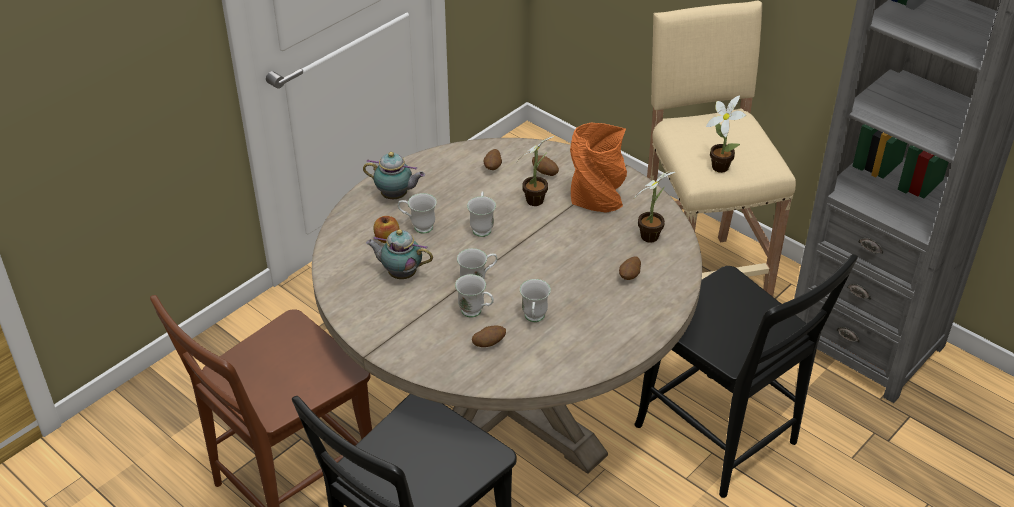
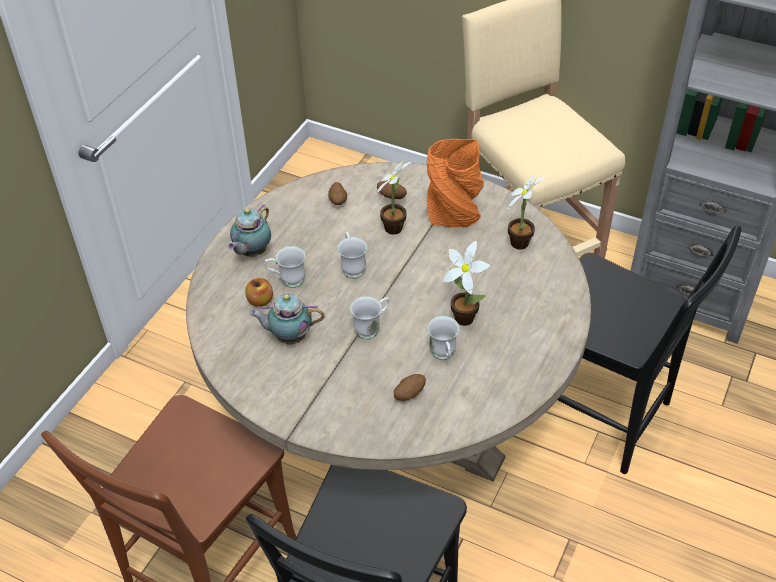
camera: 15 degrees left, 5 degrees up
(396, 196) = (252, 253): teapot -> teapot turned 120 degrees clockwise
(476, 312) = (383, 363): white mug -> none
(629, 276) = (517, 289): potato -> none
(719, 165) = (552, 155): potted plant -> potted plant (462, 316)

